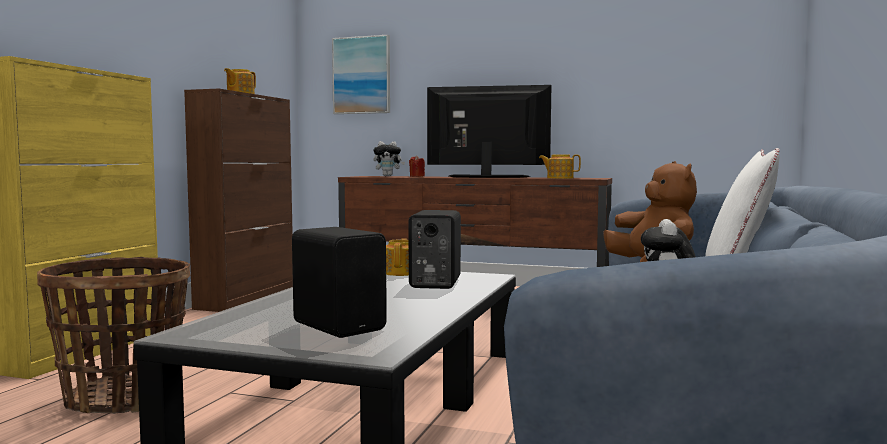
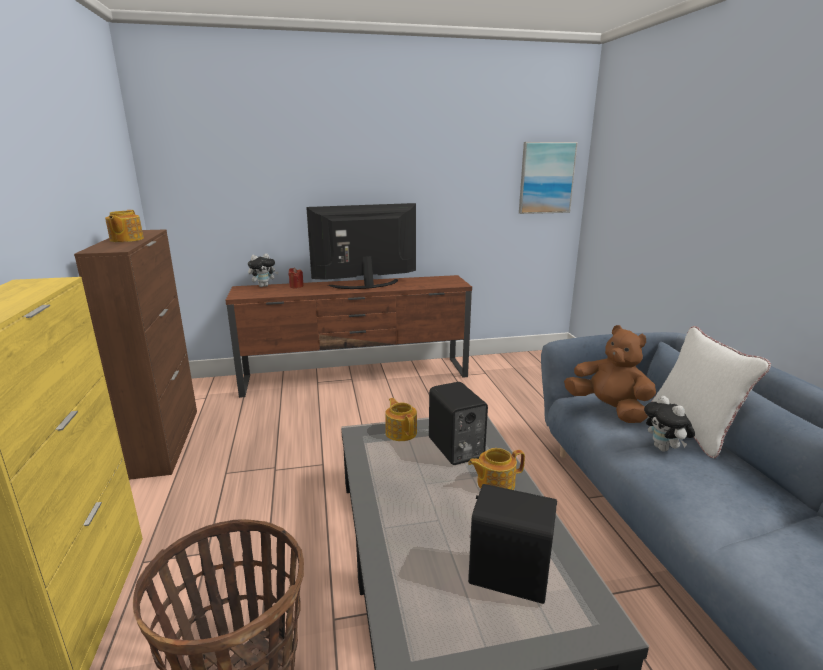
camera: 30 degrees left, 15 degrees up
(362, 75) = (219, 186): picture -> picture (546, 178)
(559, 178) = (430, 284): teapot -> teapot (494, 483)

